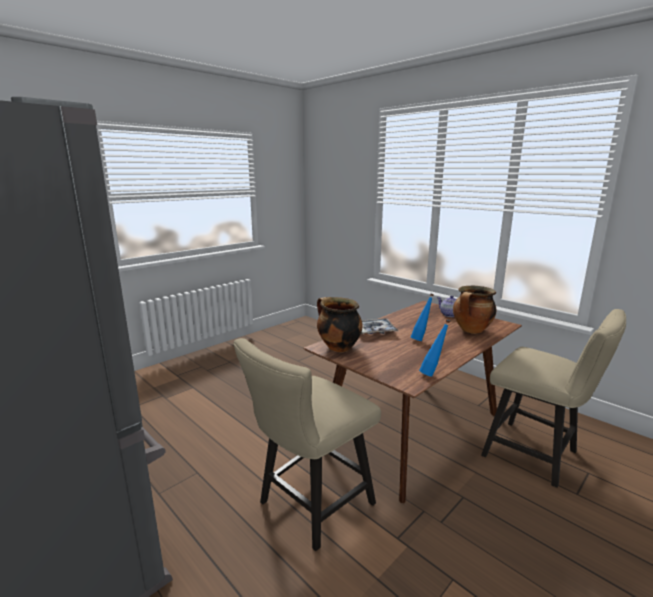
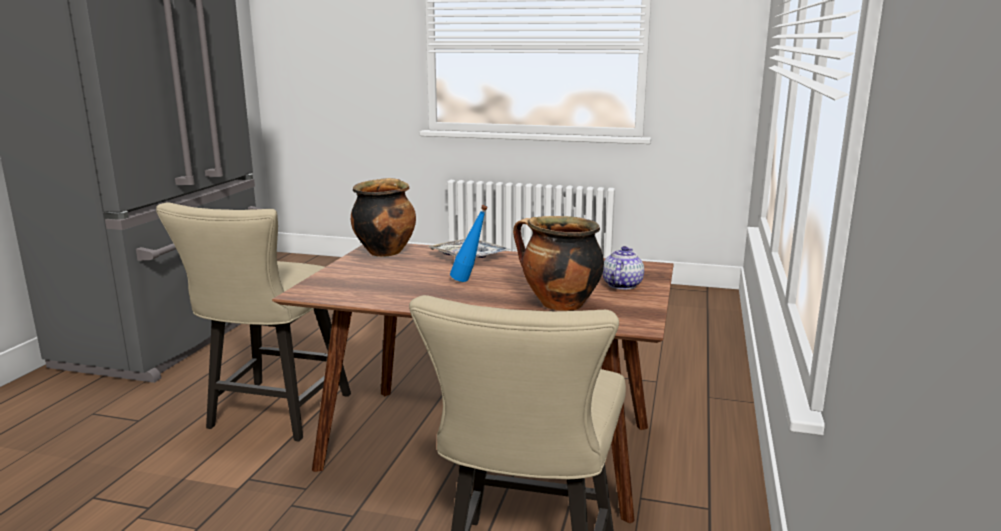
camera: 60 degrees right, 0 degrees up
(310, 506) = (273, 415): beige chair -> beige chair turned 90 degrees counterclockwise
(432, 374) = (346, 299): blue bottle -> none

